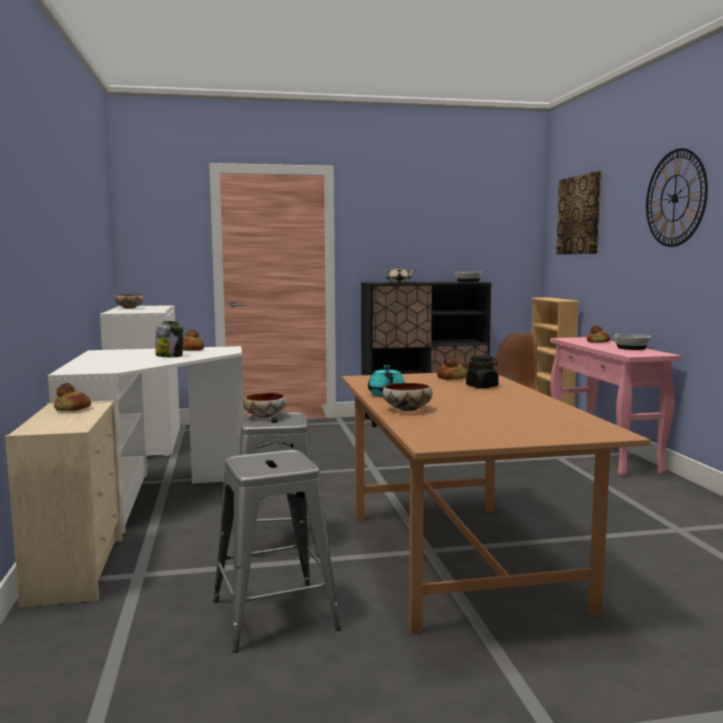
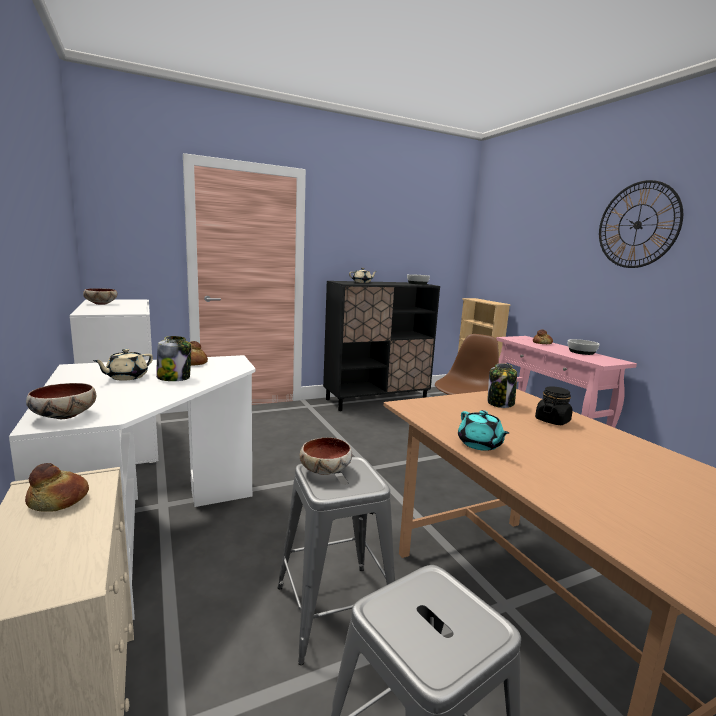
camera: 15 degrees left, 5 degrees up
(133, 355) = (126, 377): none -> beige teapot
(406, 409) = (550, 485): bowl -> bowl (63, 416)
(452, 378) = (500, 403): bread -> jar
(579, 215) = (513, 232): picture -> none

